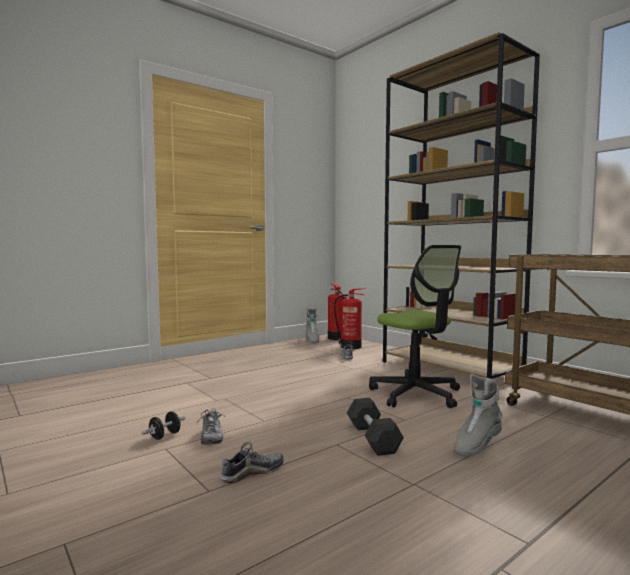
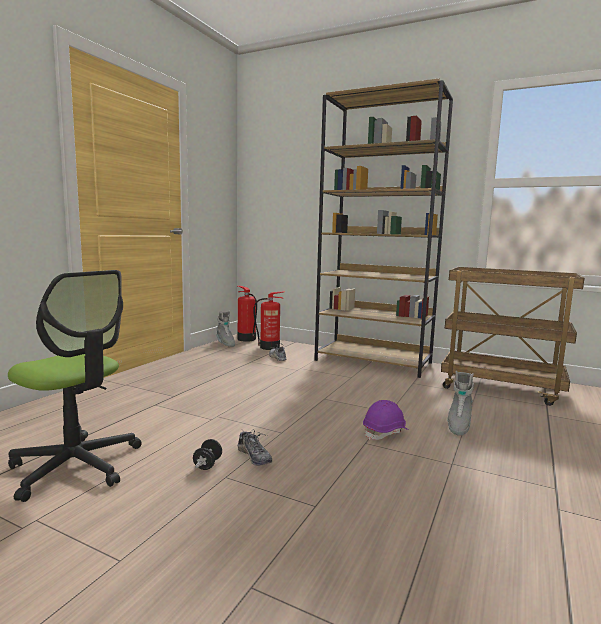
camera: 25 degrees left, 5 degrees up
(252, 473) = (331, 482): shoe -> none
(373, 438) = (385, 432): grey dumbbell -> purple hard hat
(416, 394) = (373, 388): office chair -> office chair (76, 466)

